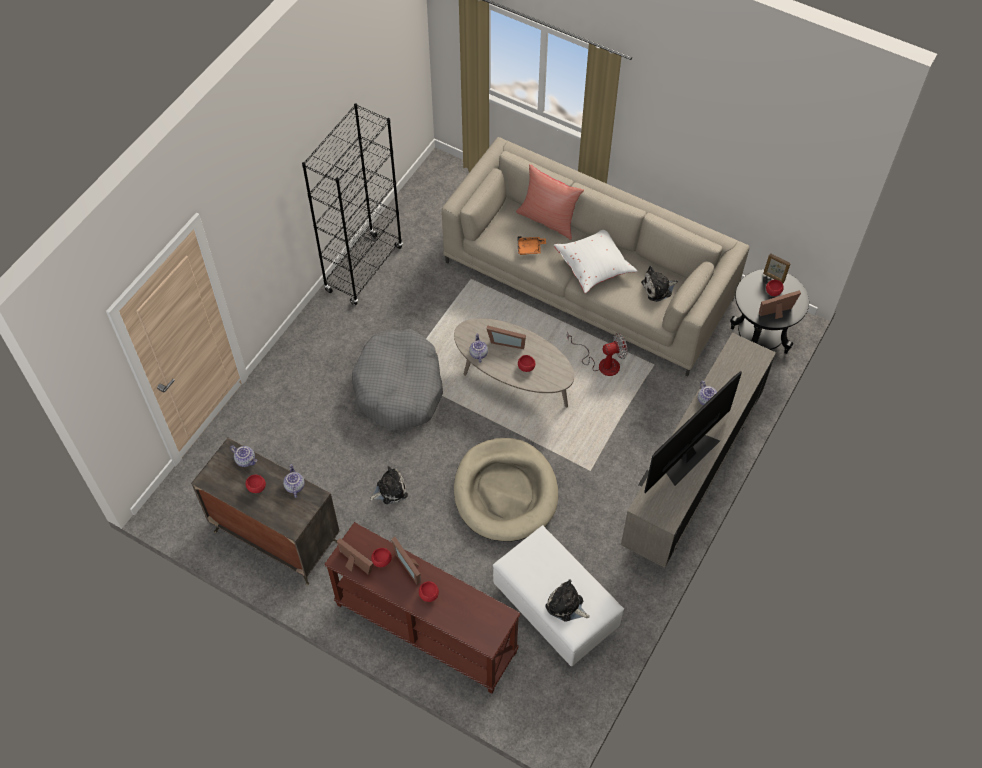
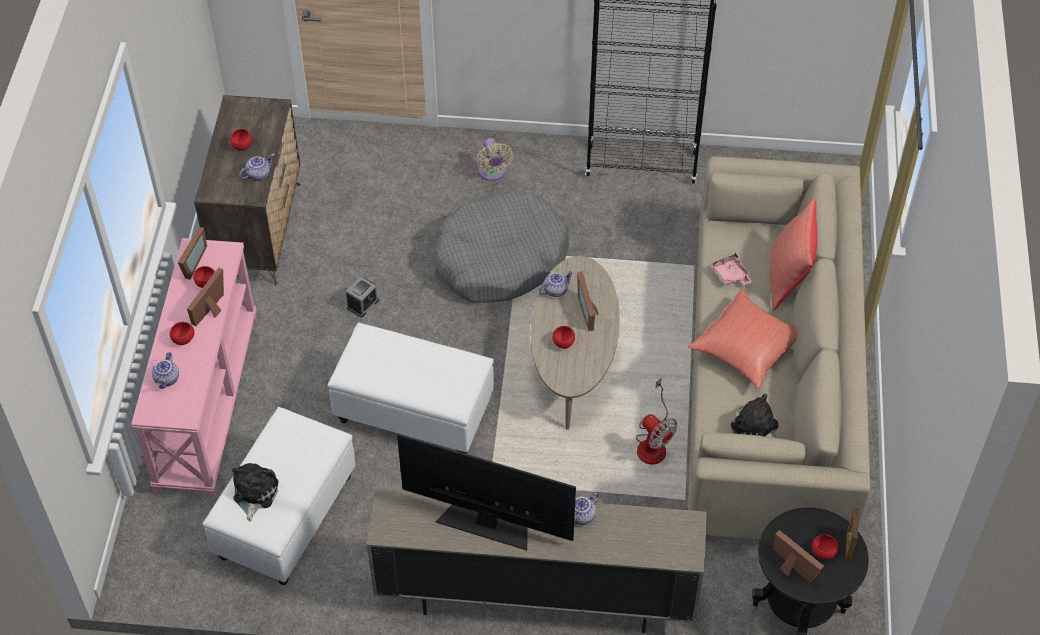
camera: 65 degrees right, 5 degrees down
(246, 460) = (271, 124): teapot -> teapot (167, 379)
(316, 360) = (492, 173): none -> beige fan
(390, 490) = (362, 304): plush toy -> alarm clock
(424, 629) = (206, 402): brown console table -> pink console table
(505, 492) = (415, 411): beige dog bed -> white ottoman
(530, 248) = (730, 275): orange tray -> pink tray
(594, 267) = (747, 350): white pillow -> red pillow

